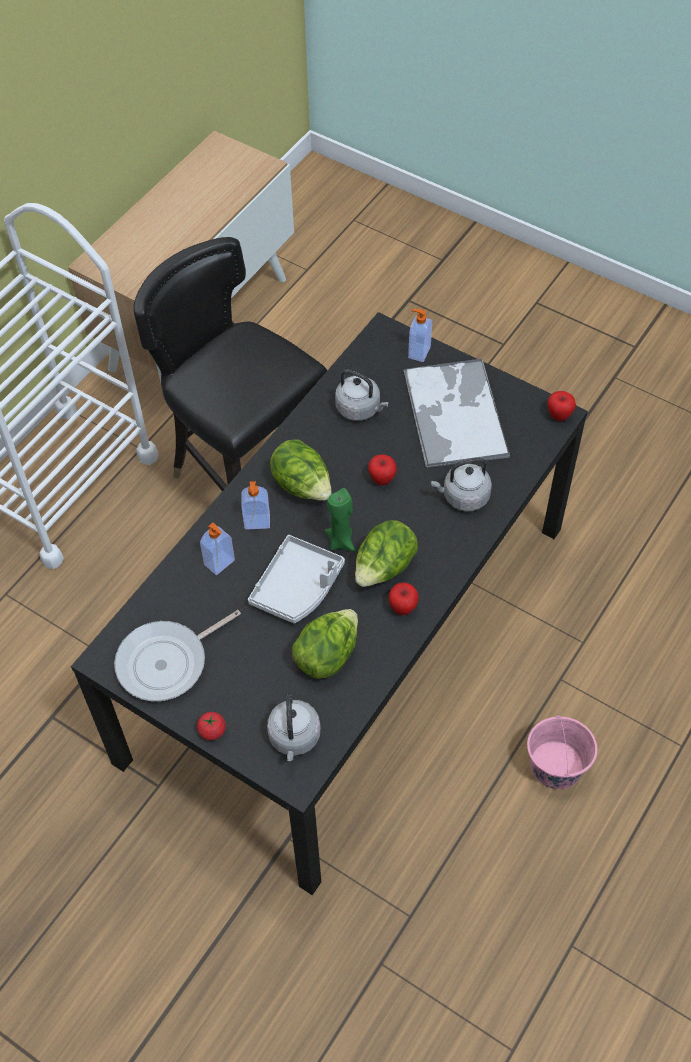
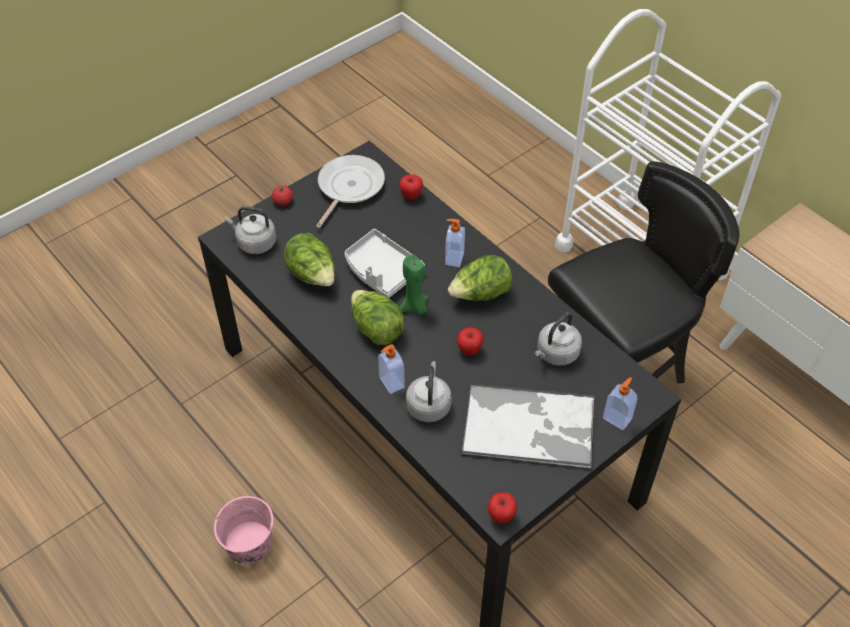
camera: 105 degrees right, 5 degrees down
(167, 662) = (349, 187): frying pan -> frying pan turned 45 degrees clockwise
(220, 563) = (423, 229): soap dispenser -> soap dispenser (391, 383)
(403, 608) = (333, 332): apple -> apple (411, 196)

